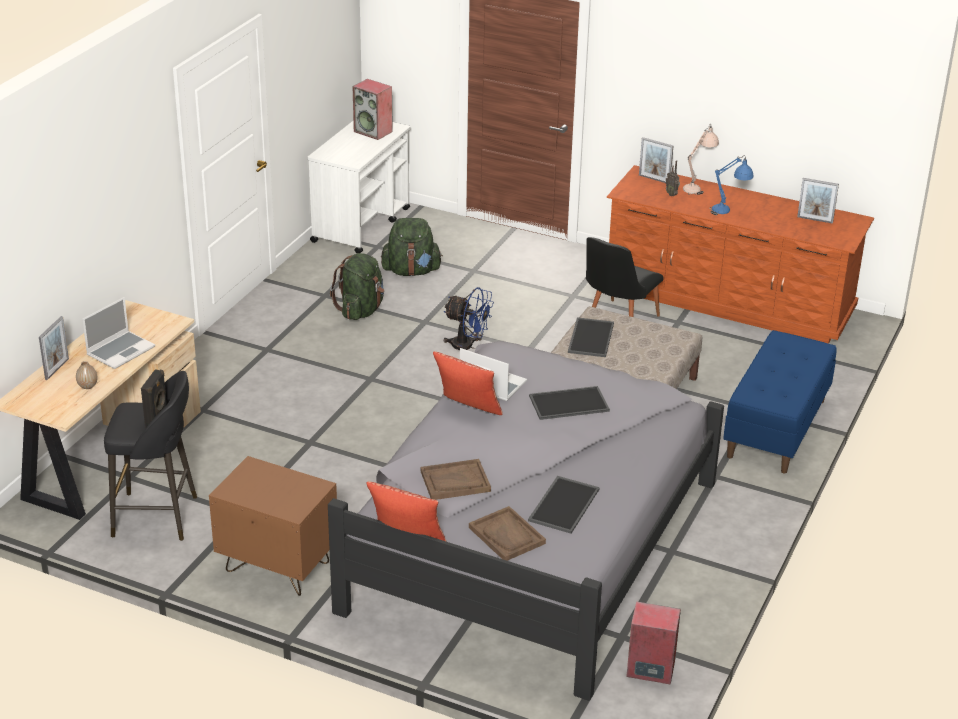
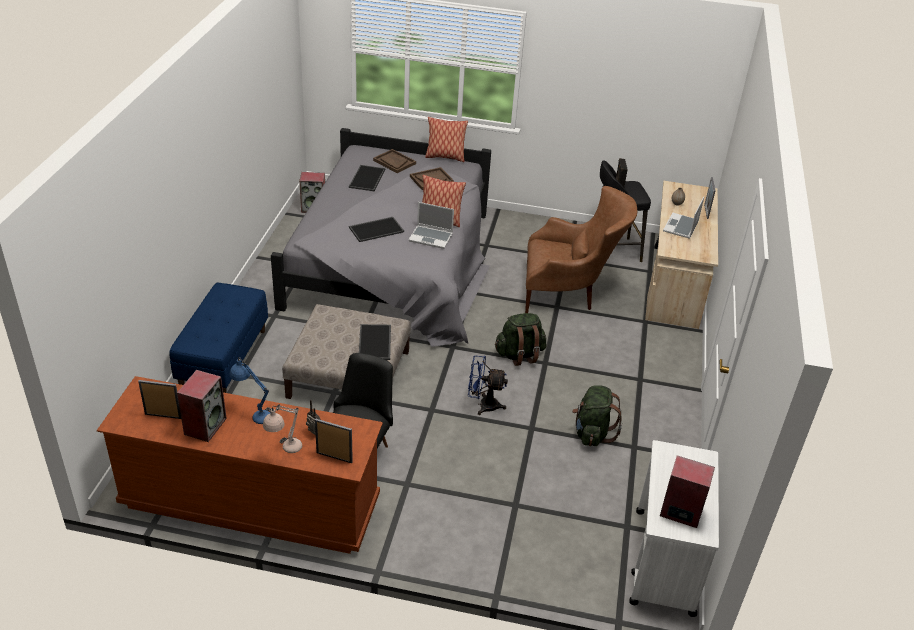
camera: 165 degrees right, 5 degrees up
(277, 567) = (528, 233): brown nightstand -> none
(280, 458) = (569, 294): none -> brown armchair
(411, 271) = (574, 493): green backpack -> green backpack (519, 355)
(773, 209) = (205, 425): none -> speaker

